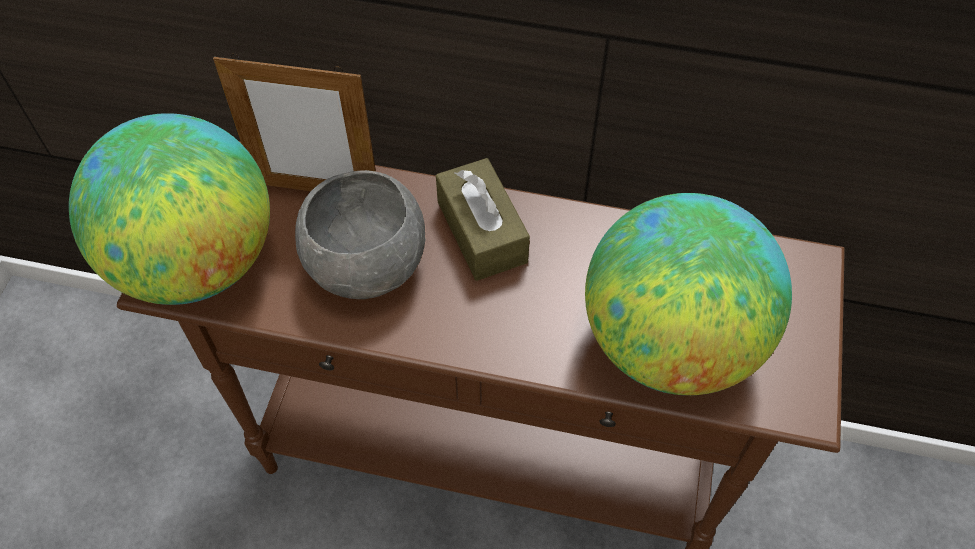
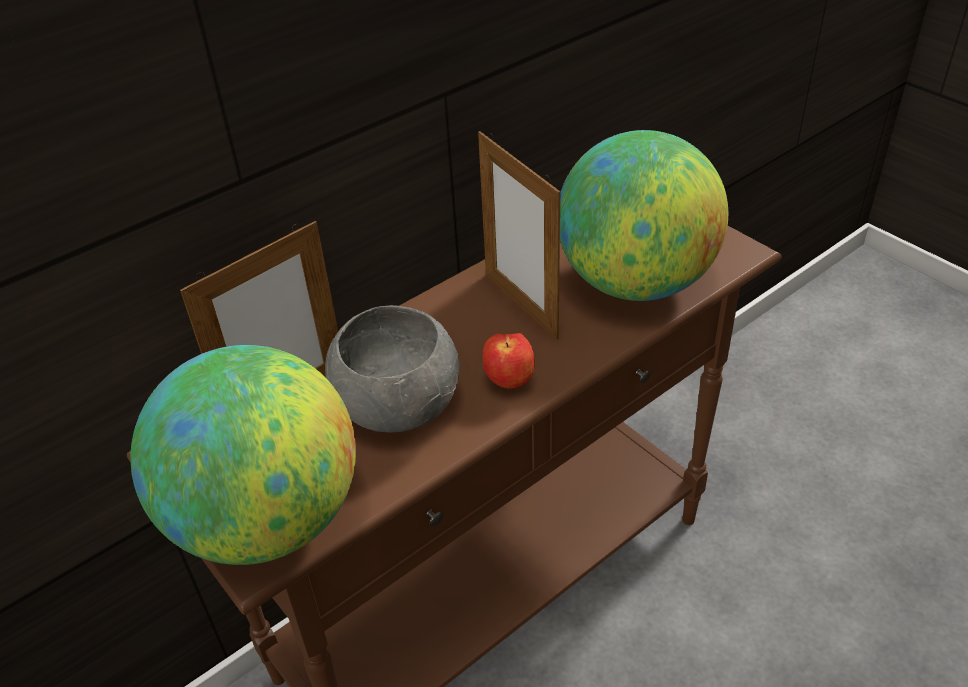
camera: 50 degrees left, 15 degrees down
(454, 323) = (510, 381): none -> apple
(481, 232) = (443, 326): brown tissue box -> none
(556, 270) = (520, 305): none -> picture frame

